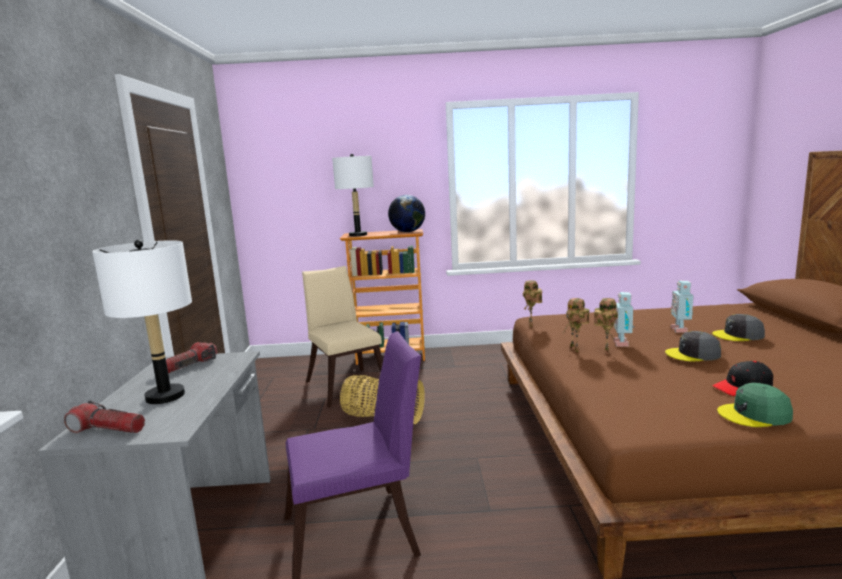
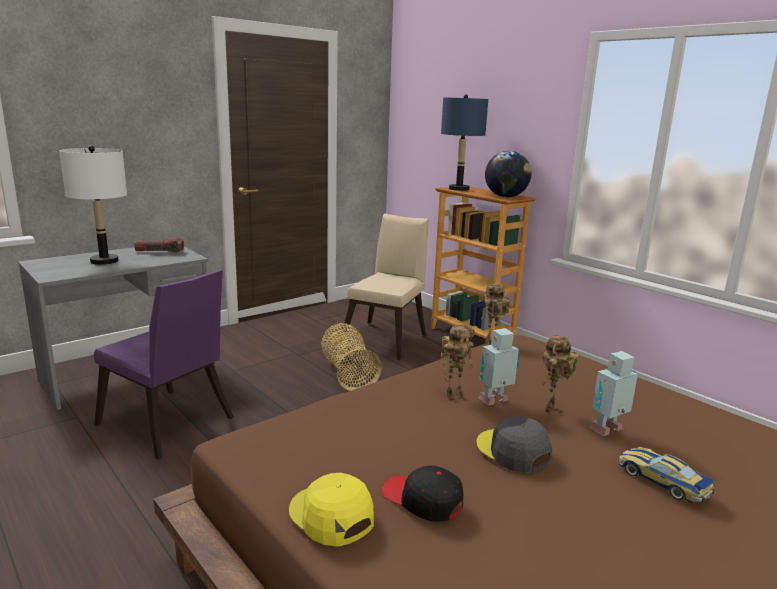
camera: 50 degrees right, 5 degrees up
(107, 429) = (48, 264): flashlight -> none
(358, 235) = (458, 189): white table lamp -> blue table lamp
(576, 350) = (436, 379): toy robot -> toy robot (551, 410)
(738, 335) = (662, 481): grey cap -> toy car
(754, 414) = (330, 516): green cap -> yellow cap

